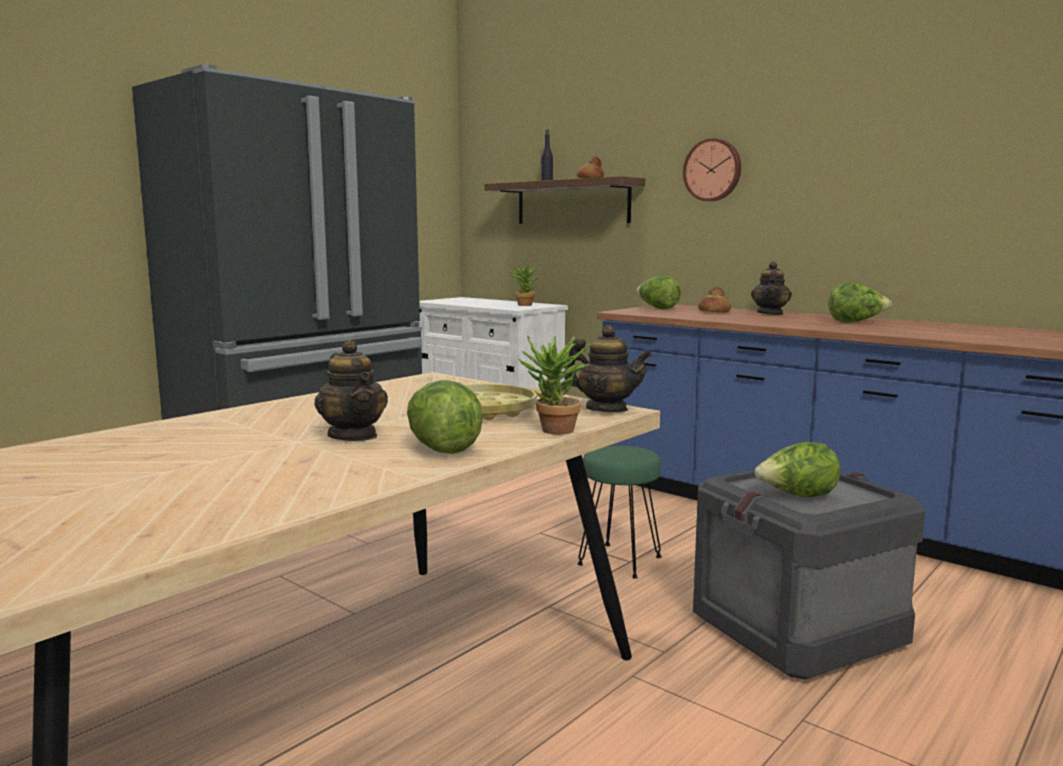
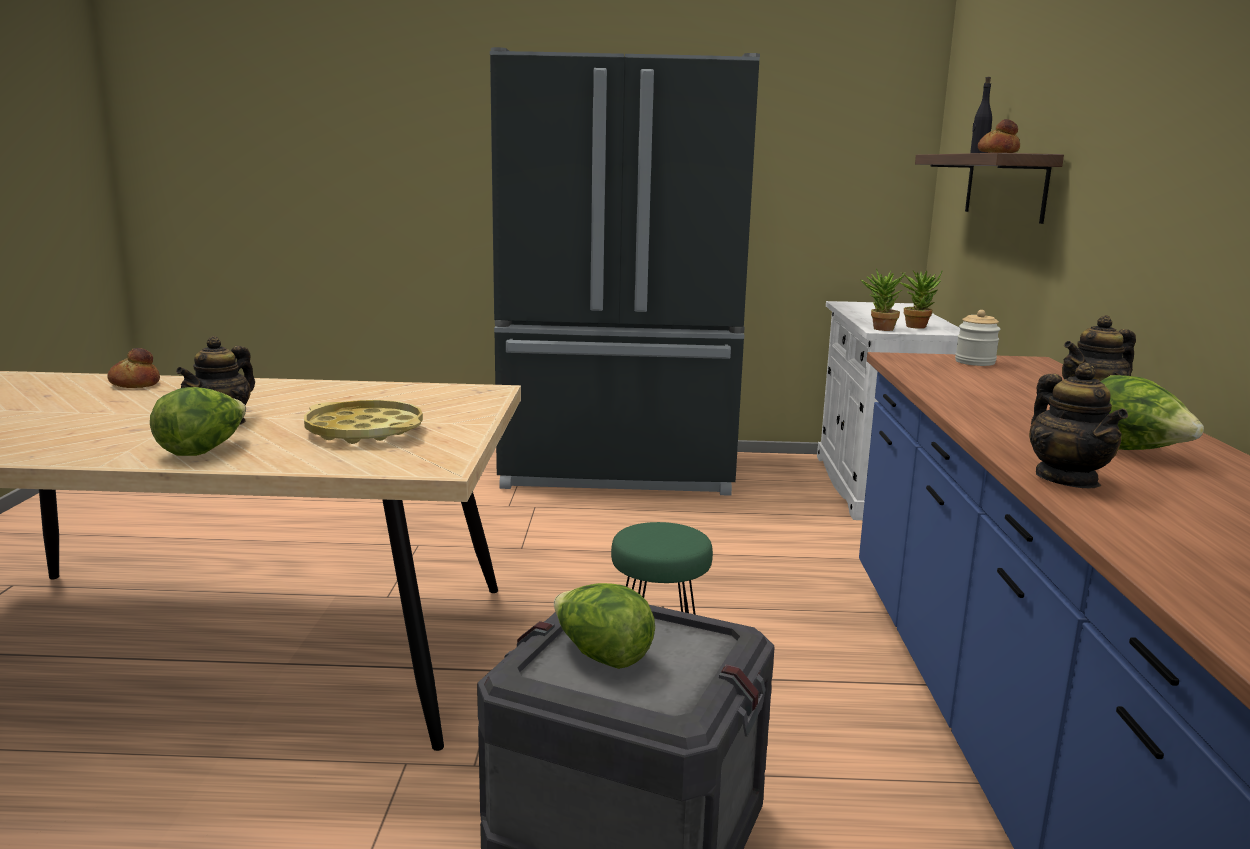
camera: 50 degrees right, 5 degrees up
(553, 432) = (307, 466): potted plant -> potted plant (879, 329)
(606, 409) = (434, 463): teapot -> teapot (1067, 479)
(657, 308) = (975, 362): lettuce -> jar
(713, 170) = (1124, 145): wall clock -> none
(714, 312) = (1020, 383): bread -> bread (135, 384)

